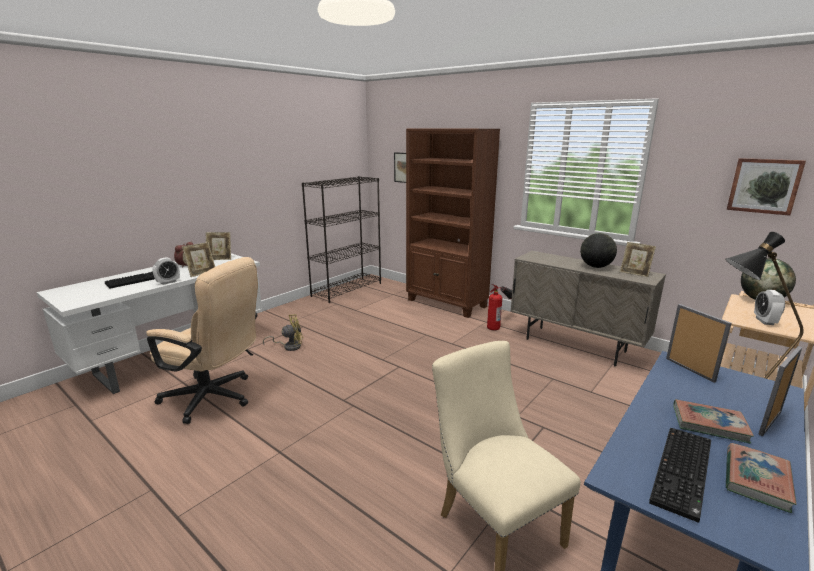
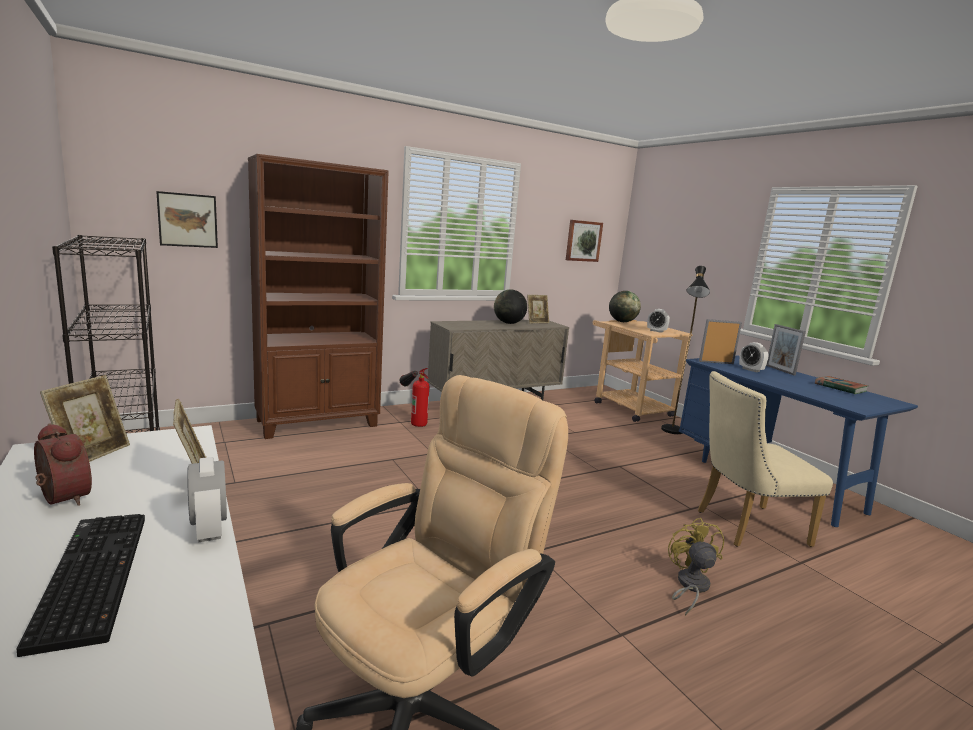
camera: 70 degrees left, 5 degrees down
(289, 346) = (294, 573): yellow fan -> yellow fan (689, 586)
(684, 473) = (842, 396): keyboard -> none
(703, 395) = (751, 370): none -> alarm clock
(709, 424) = (786, 378): book -> none

